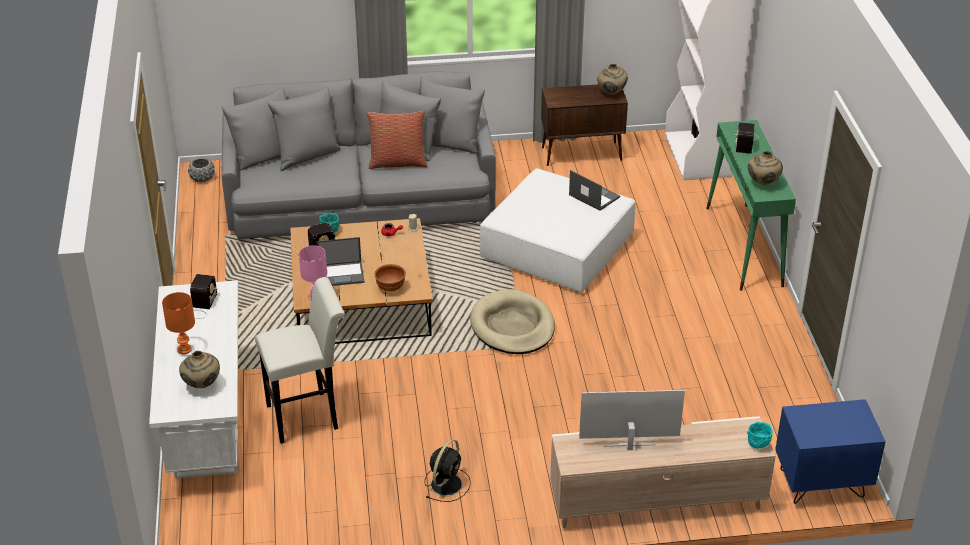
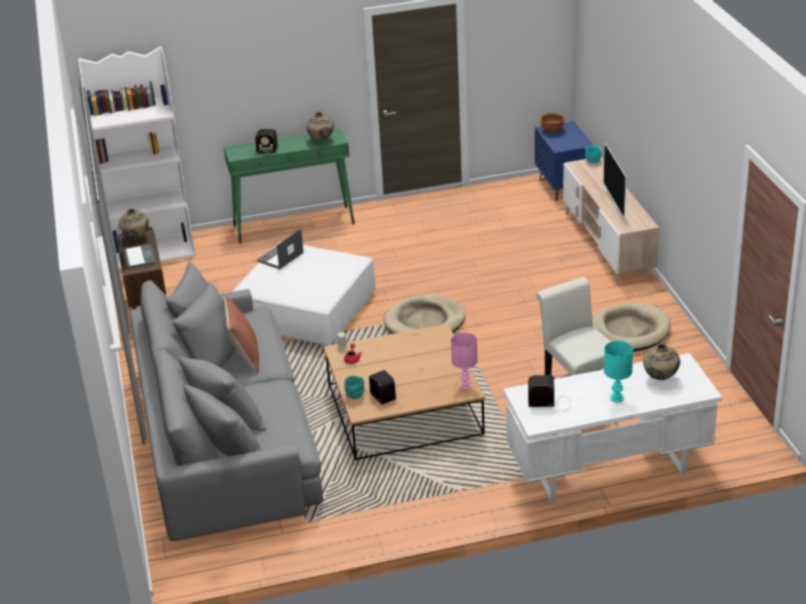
camera: 95 degrees left, 5 degrees down
(184, 349) = (617, 398): orange table lamp -> turquoise table lamp
(202, 178) = (189, 567): grey planter -> none
(342, 274) = (423, 377): laptop -> laptop (138, 256)
(390, 288) = (438, 347): brown bowl -> brown bowl (552, 131)
(447, 483) = (628, 331): black fan -> beige dog bed

